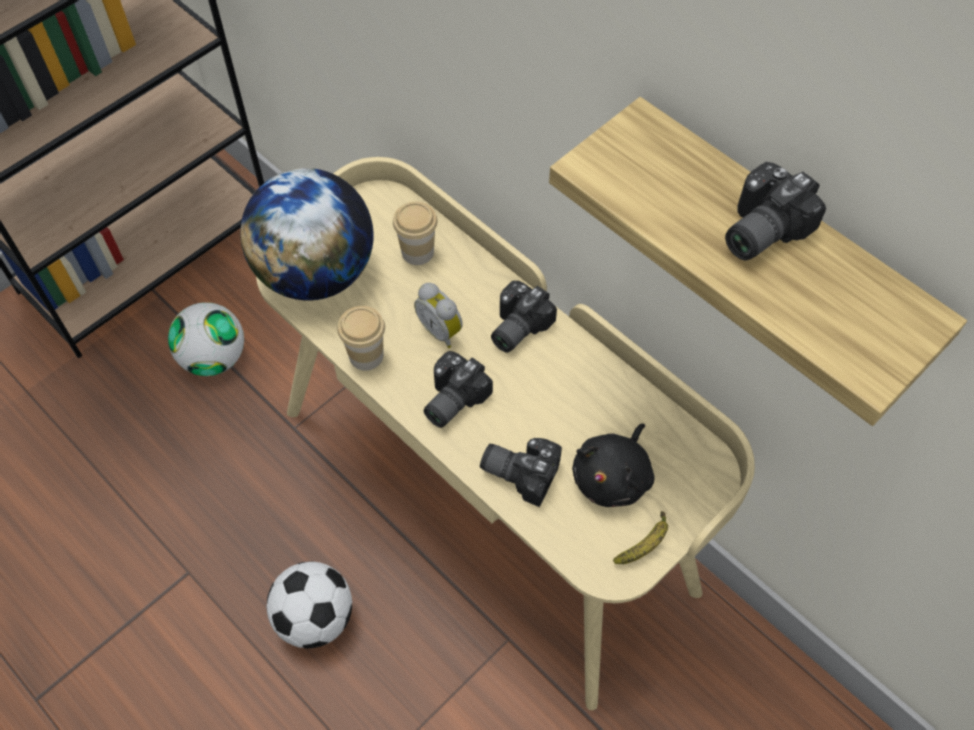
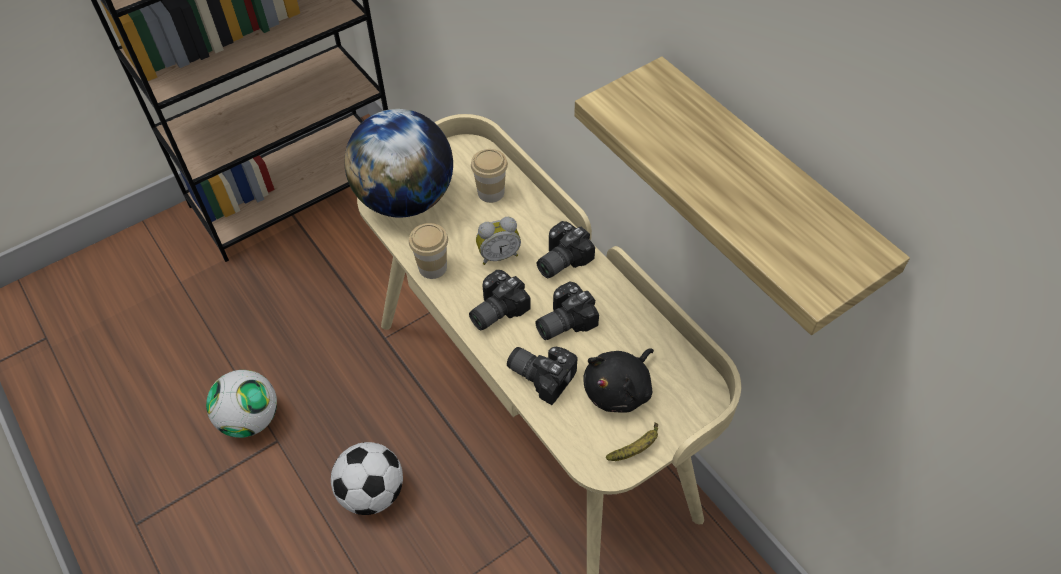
camera: 10 degrees right, 5 degrees down
(214, 358) = (331, 275): football -> football (250, 419)
(442, 330) = (498, 255): alarm clock -> alarm clock turned 75 degrees counterclockwise
(758, 229) = (739, 165): camera -> camera (562, 321)

